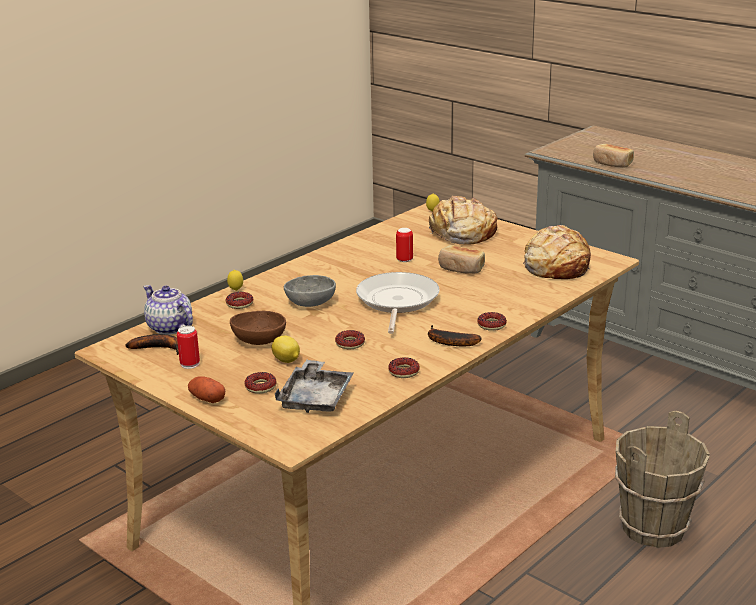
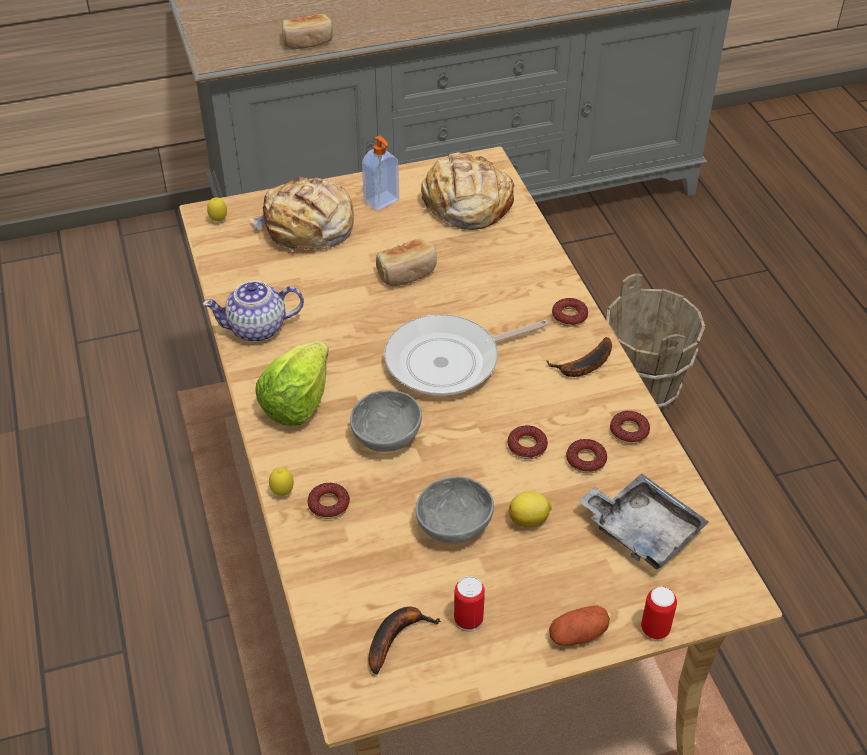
camera: 60 degrees left, 20 degrees up
(169, 328) = (341, 605): teapot -> teapot (258, 328)
(259, 340) = (452, 525): brown bowl -> grey bowl
(260, 387) = (581, 570): donut -> donut (586, 460)
(309, 273) = (297, 402): none -> lettuce
(396, 302) = (449, 361): frying pan -> frying pan turned 60 degrees counterclockwise
(404, 260) = (338, 305): can -> can (655, 629)
(518, 243) = (382, 201): none -> soap dispenser

